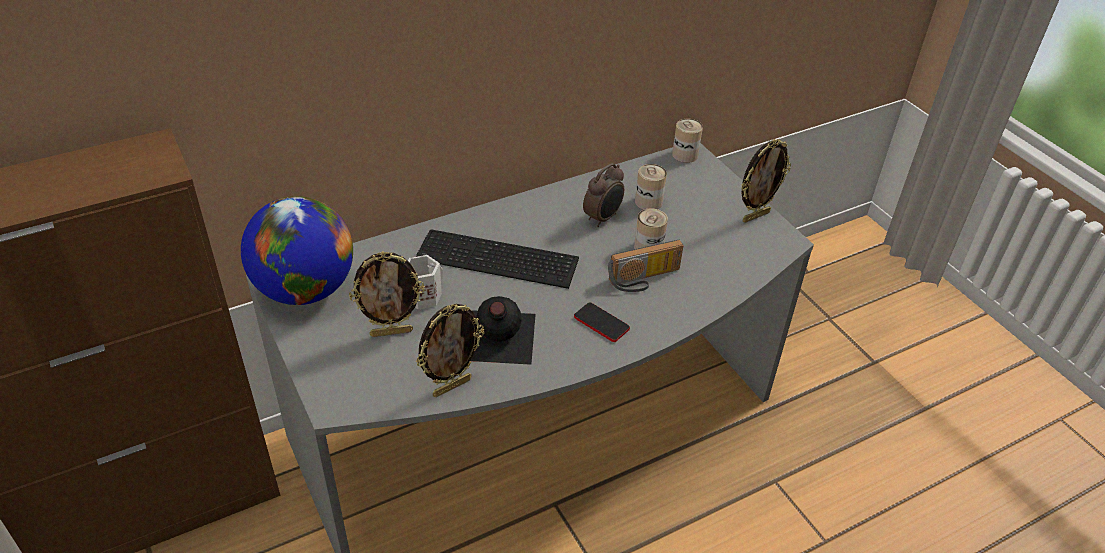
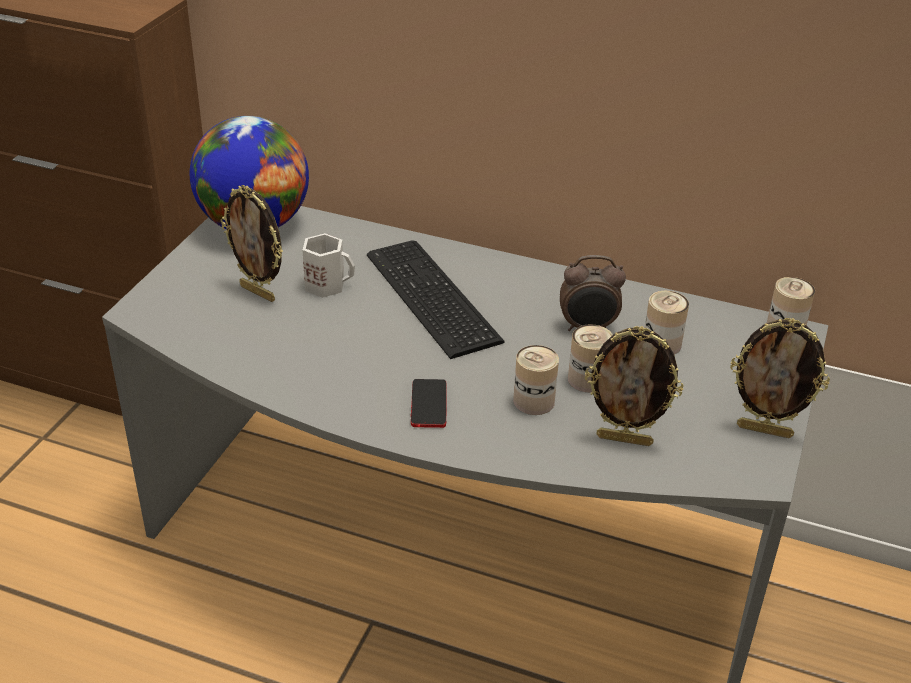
camera: 50 degrees right, 5 degrees down
(451, 386) = (231, 359): picture frame -> picture frame (624, 439)
(497, 337) = (325, 351): black bottle -> none
(644, 280) = (533, 401): radio -> can

